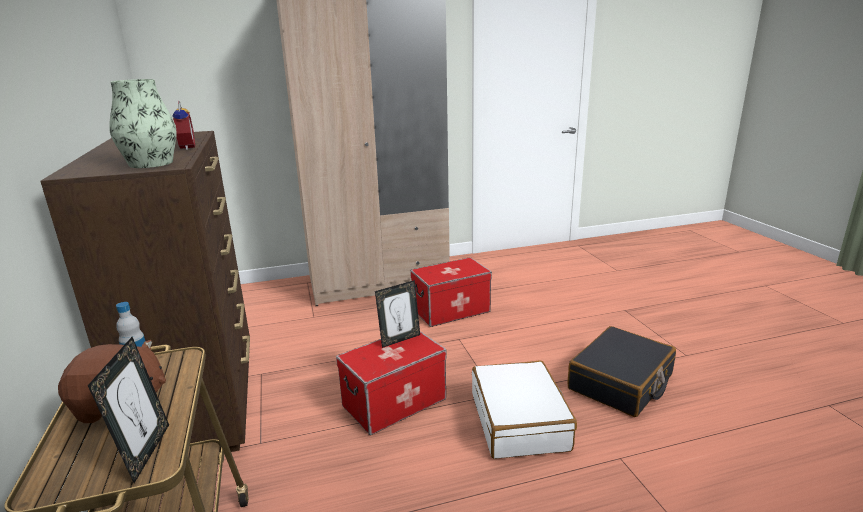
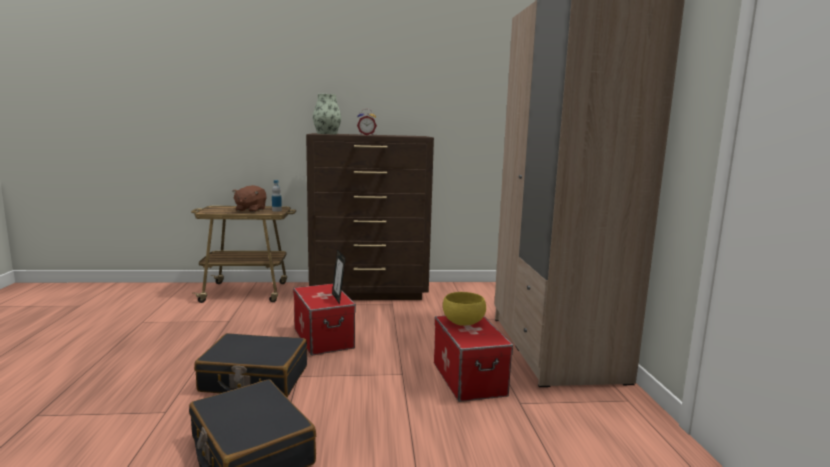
camera: 100 degrees right, 10 degrees down
(145, 452) = (213, 211): picture frame -> none
(437, 273) = (463, 322): none -> yellow bowl
(519, 421) = (254, 379): white suitcase -> black suitcase

